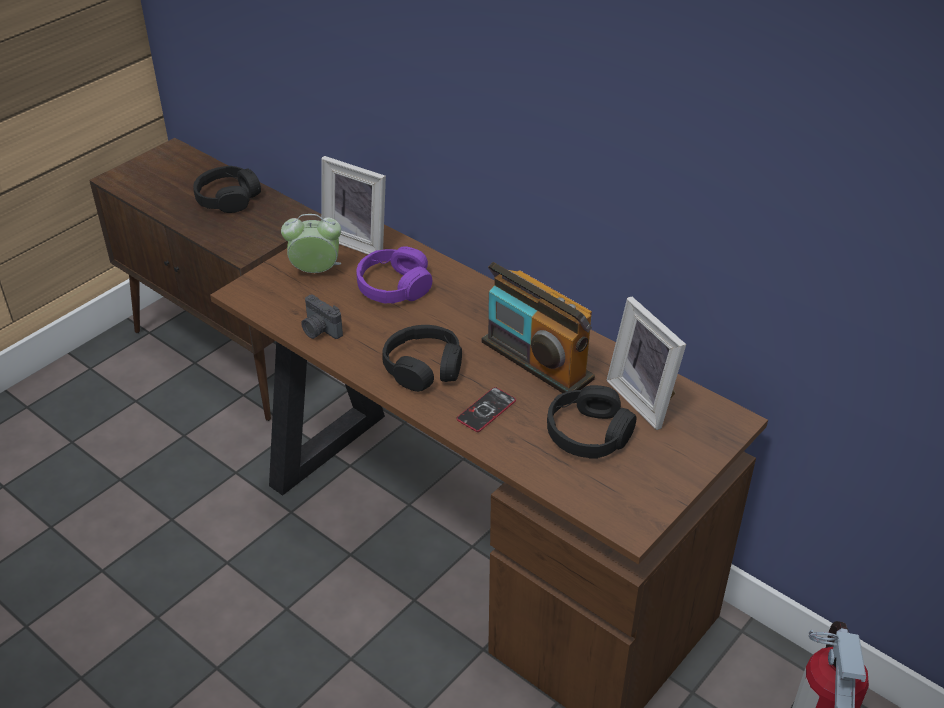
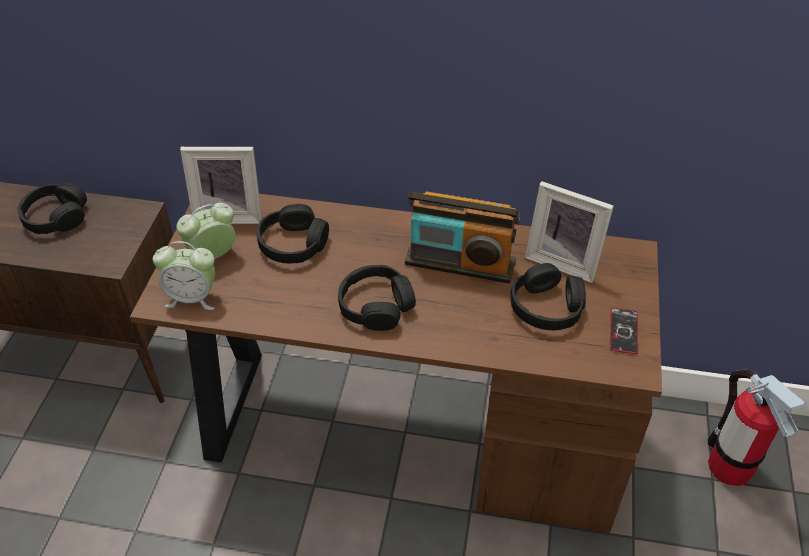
camera: 30 degrees left, 5 degrees up
(271, 299) = (192, 298): none -> alarm clock
(319, 330) = (260, 309): camera -> none
(394, 286) = (293, 244): purple headphones -> black headphones
(486, 410) = (455, 322): phone -> phone (623, 331)

